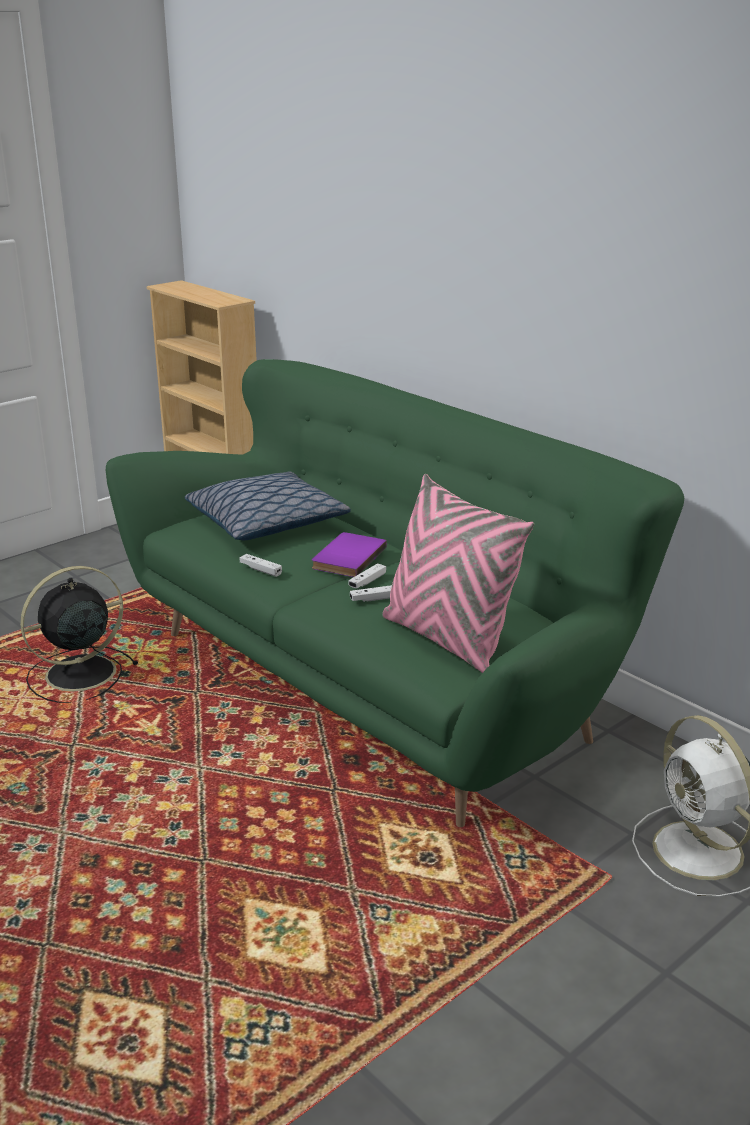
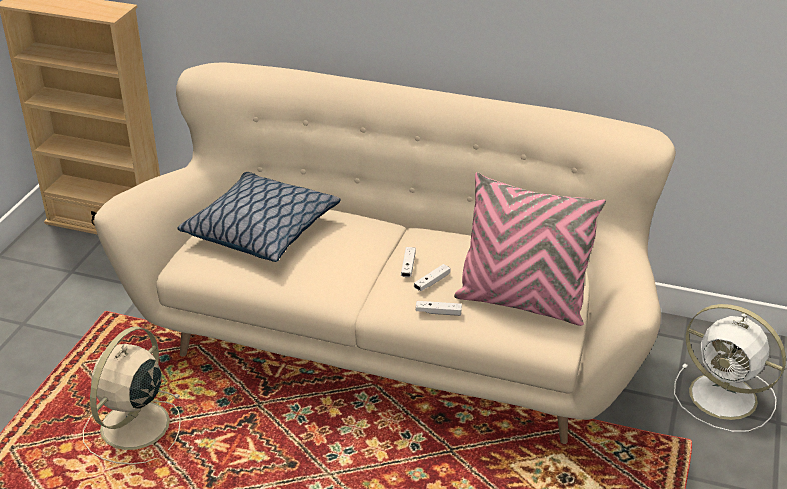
camera: 30 degrees left, 10 degrees up
(77, 674) = (133, 427): black fan -> beige fan
(261, 570) = (310, 283): white game controller -> white game controller (438, 312)
(346, 557) = (367, 247): purple book -> none
(375, 680) = (393, 339): green sofa -> beige sofa

